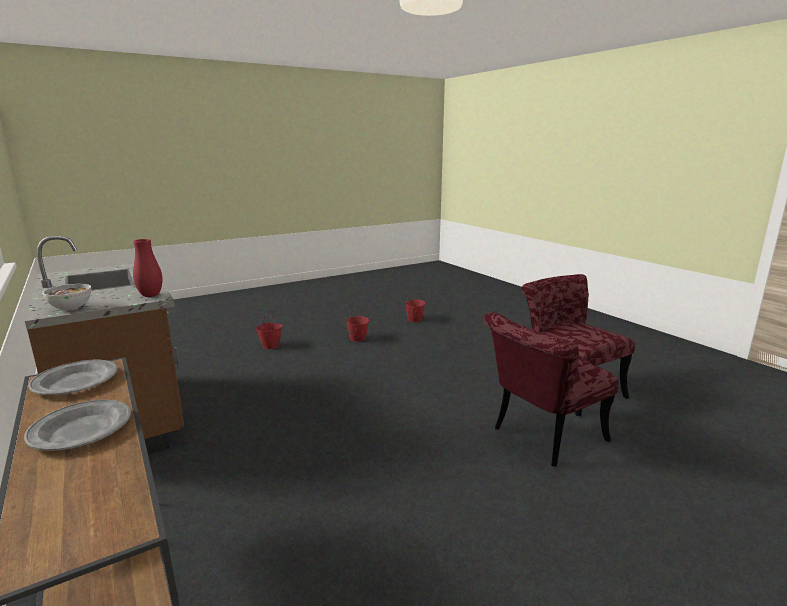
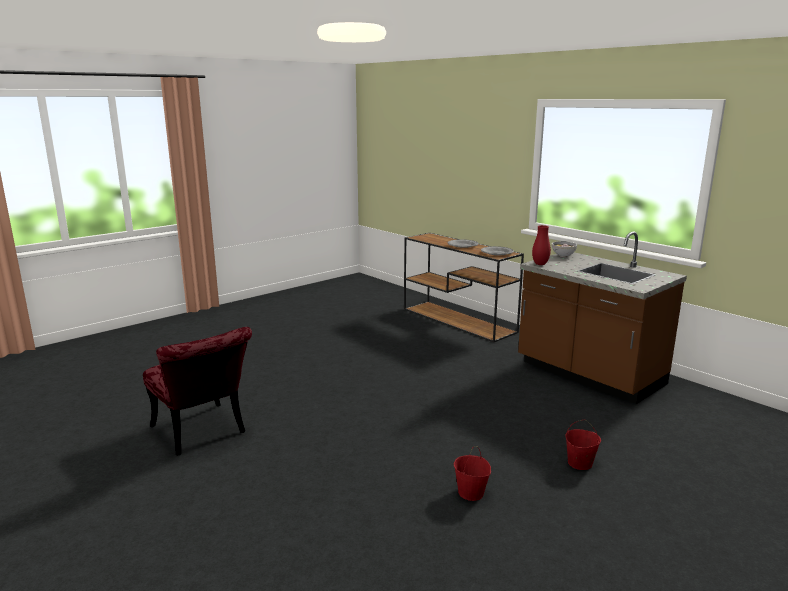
camera: 170 degrees right, 0 degrees up
(414, 319) = (394, 569): red bucket -> none
(541, 438) = (262, 387): red chair -> none

